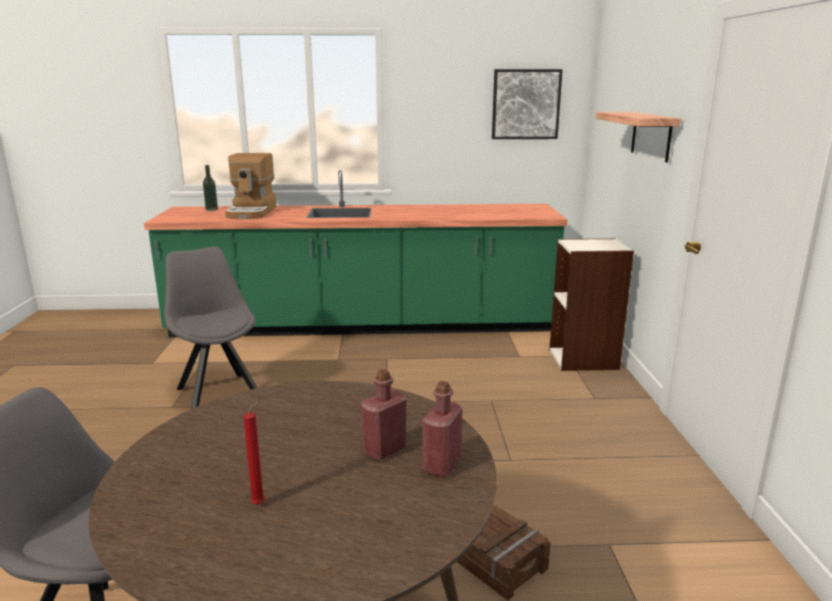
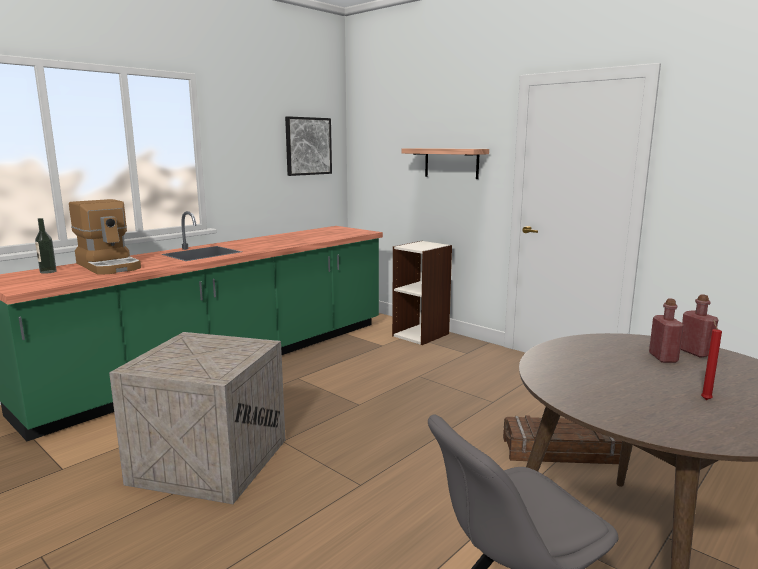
camera: 45 degrees left, 5 degrees down
(219, 395) = (209, 460): grey chair -> crate

